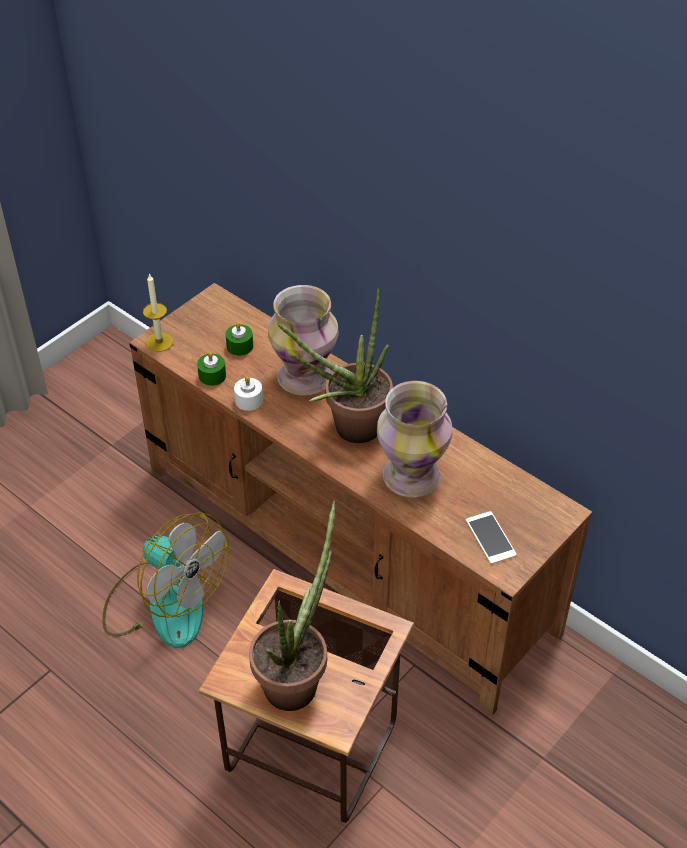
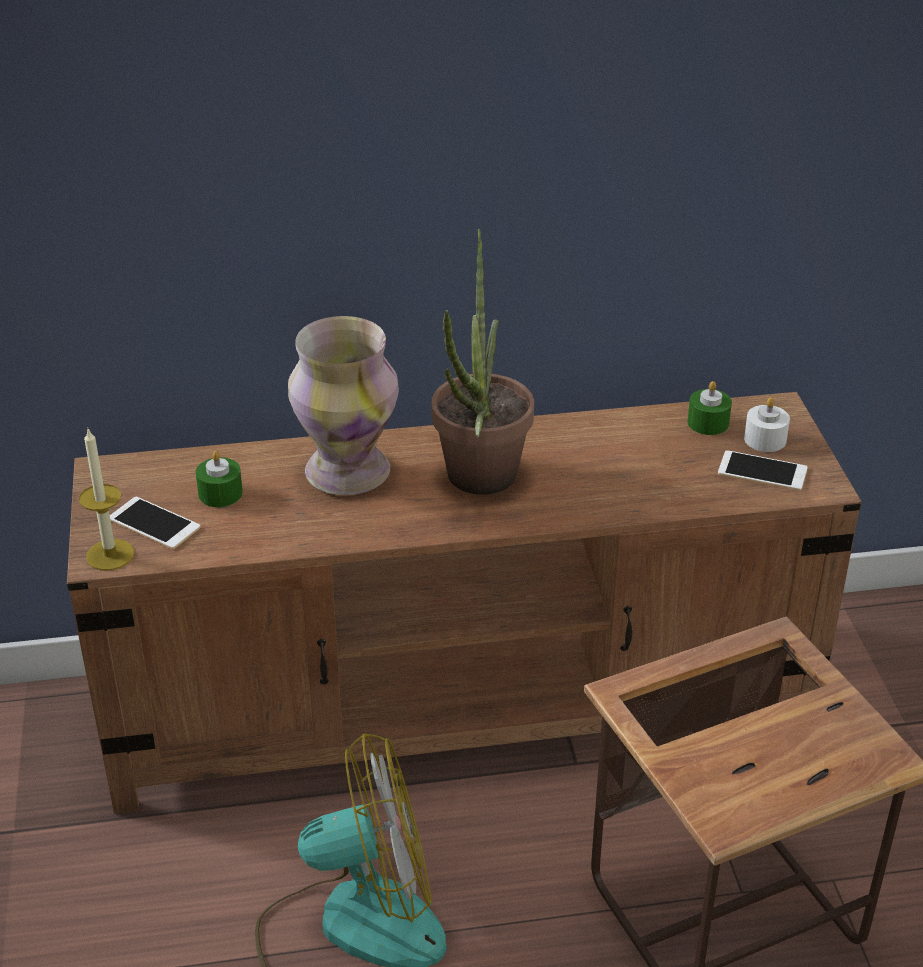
camera: 50 degrees left, 10 degrees down
(195, 340) = (154, 523): none -> phone
(212, 376) = (238, 541): green candle -> green candle (708, 423)
(249, 400) = (324, 533): white candle -> white candle (765, 439)
(297, 678) = (782, 755): potted plant -> none
(410, 475) = (605, 476): vase -> none

